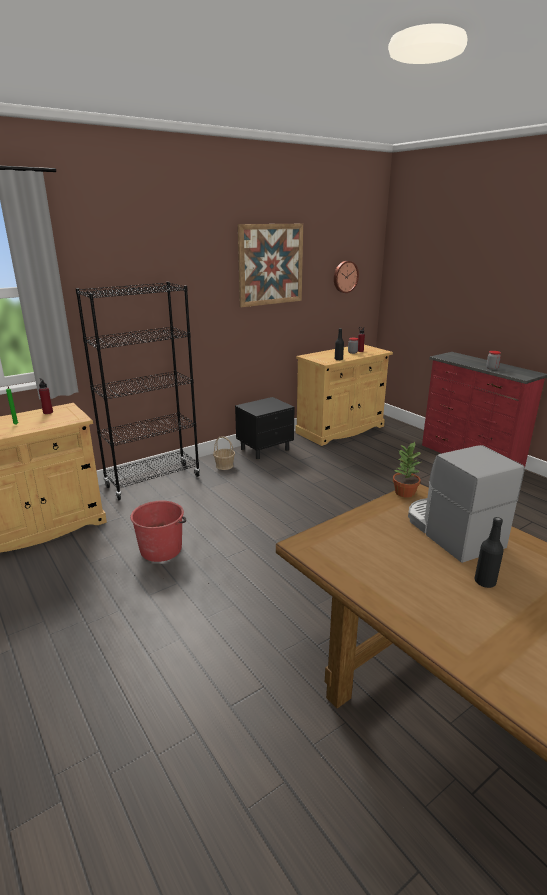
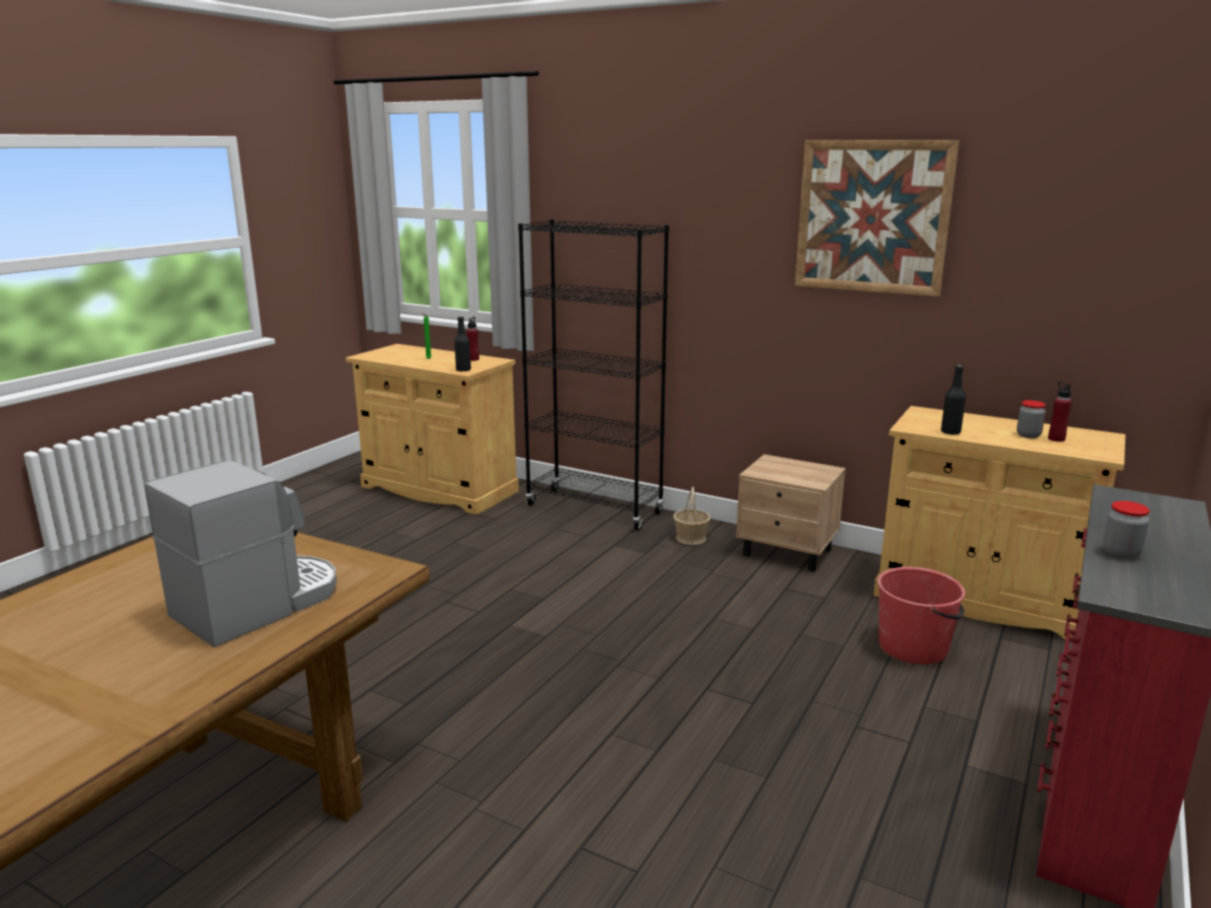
camera: 65 degrees right, 5 degrees down
(161, 549) = (439, 559): red bucket -> red bucket (914, 647)
(265, 449) = (788, 553): black nightstand -> beige nightstand
(345, 276) = (1086, 263): wall clock -> none
(404, 493) = (378, 561): potted plant -> none
(485, 582) = (119, 635): black bottle -> black bottle (463, 370)

